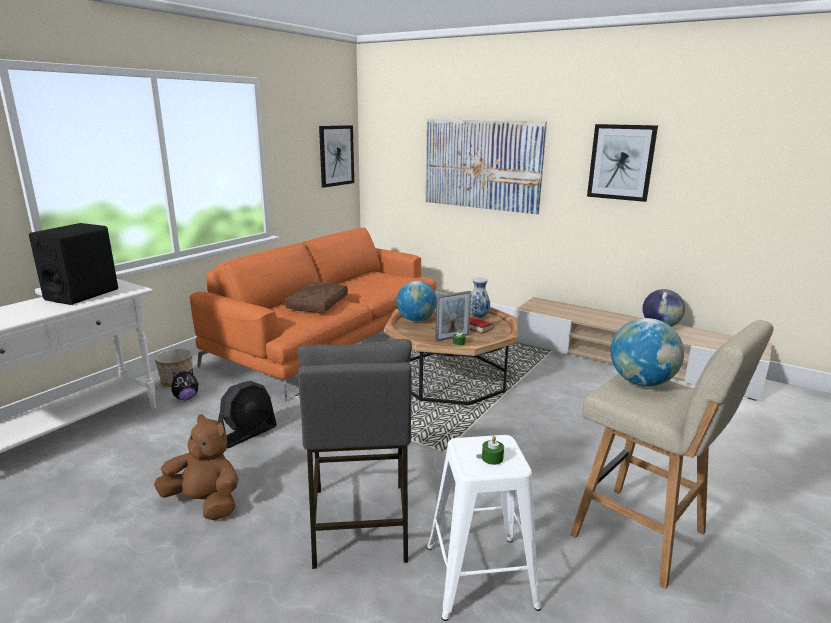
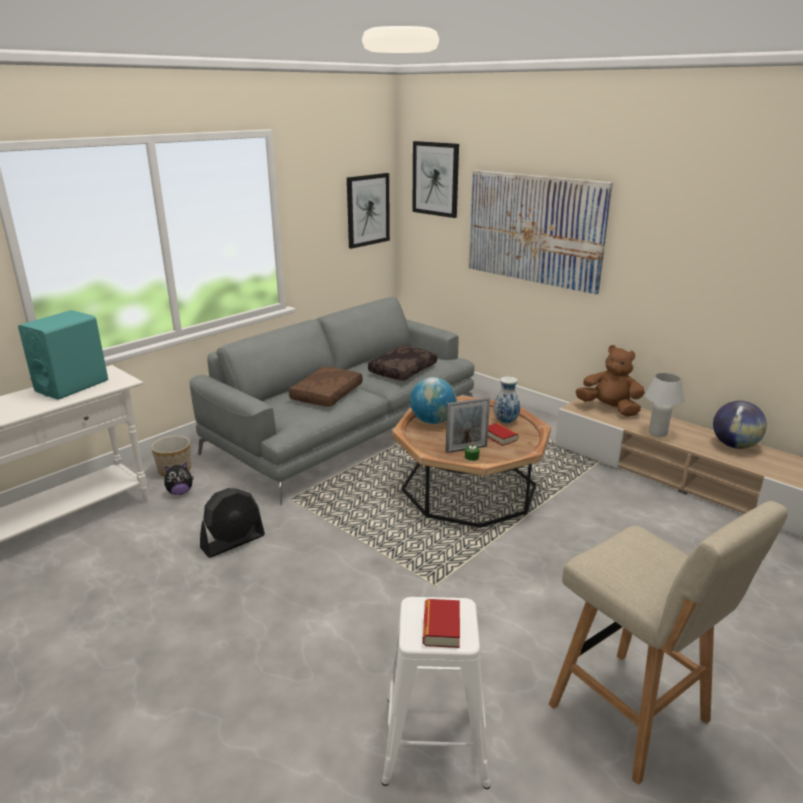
camera: 10 degrees right, 5 degrees up
(82, 294) = (72, 386): black speaker -> turquoise speaker
(205, 503) = (175, 619): brown plush toy -> brown plush toy (609, 409)
(329, 339) = (345, 428): orange sofa -> grey sofa
(359, 523) = (323, 662): grey stool -> none
(378, 285) = (402, 370): none -> brown pillow
(492, 458) = (441, 627): green candle -> book
(599, 321) = (657, 433): none -> white table lamp
(621, 162) = (700, 239): picture -> picture (435, 179)
(641, 382) = (637, 550): globe -> none

